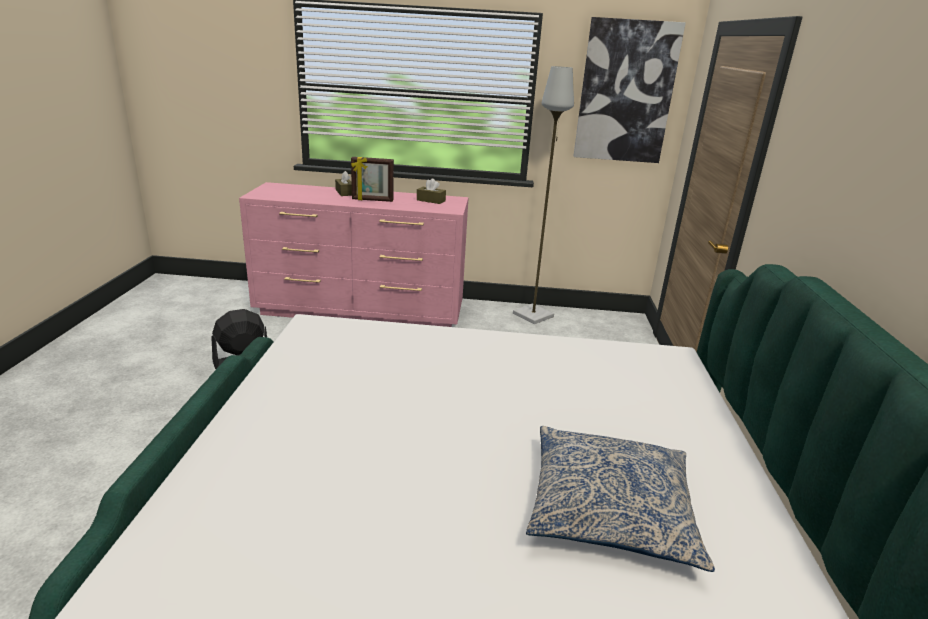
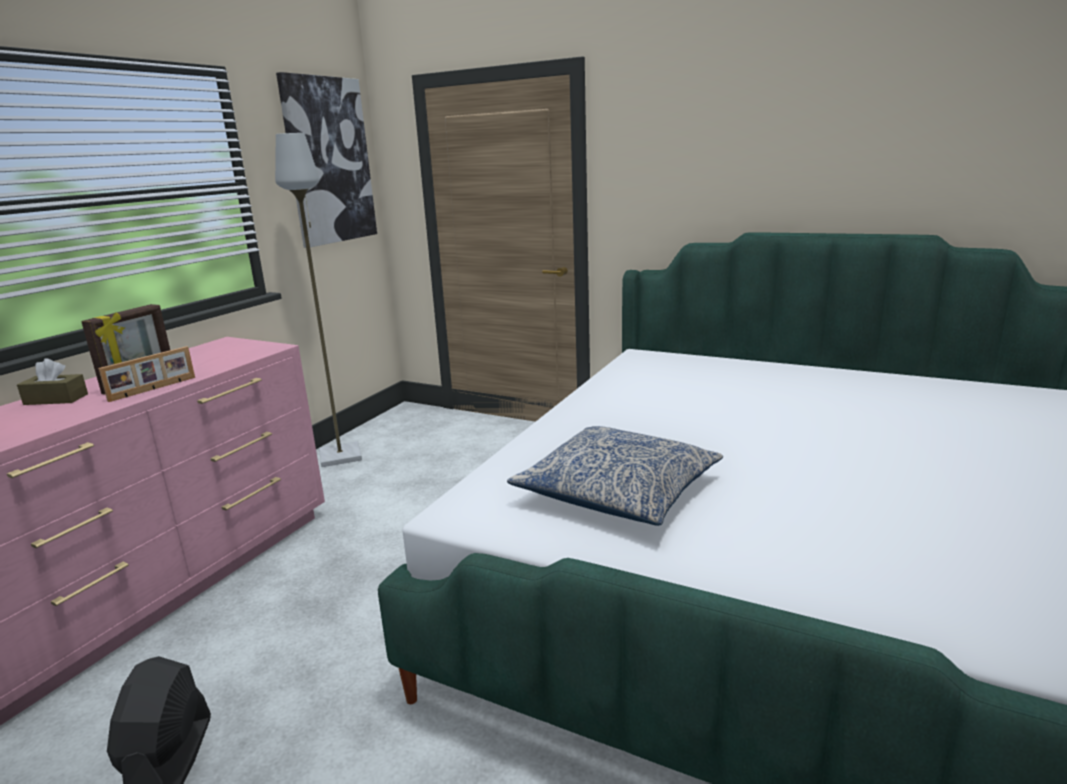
camera: 65 degrees left, 5 degrees down
(366, 204) = (153, 389): none -> picture frame
(431, 200) = (209, 353): brown tissue box -> none
(609, 508) = (861, 413): pillow -> pillow (617, 491)

